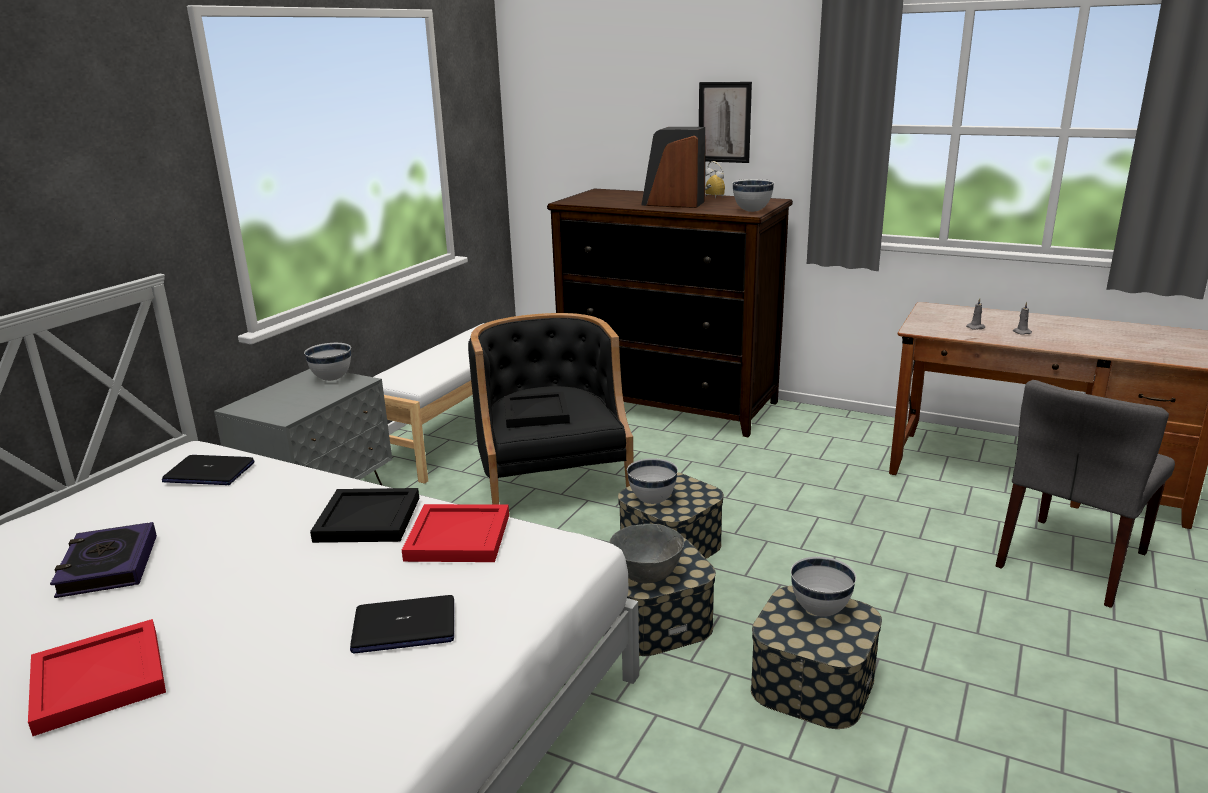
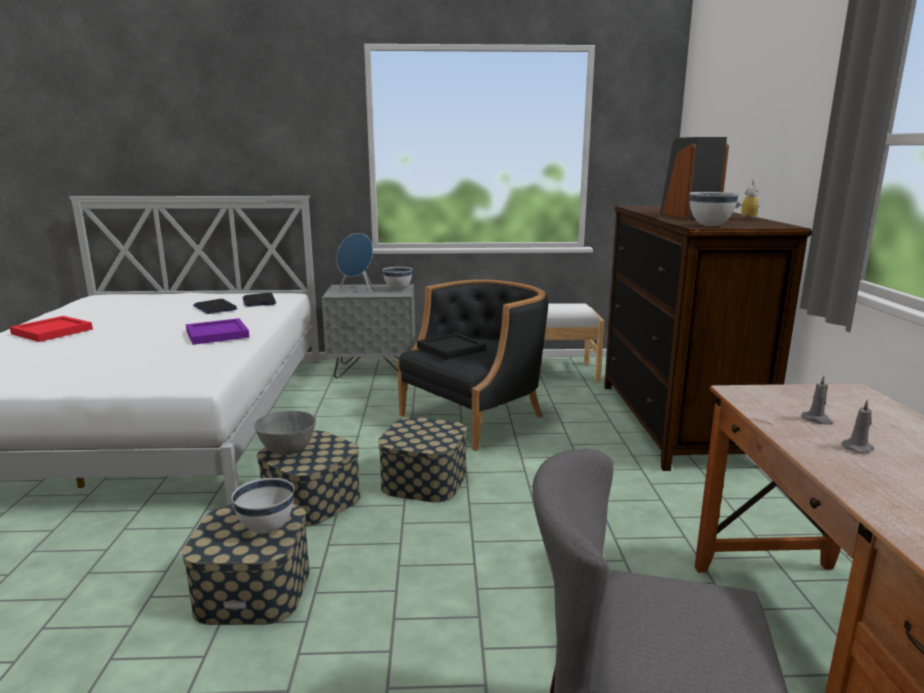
camera: 60 degrees right, 5 degrees down
(108, 566) = (155, 311): book -> none
(285, 400) = (358, 290): none -> blue speaker
(369, 518) = (218, 334): black tray -> purple tray
(404, 627) = (95, 364): laptop -> laptop (215, 308)
(457, 536) = (202, 353): red tray -> none
(652, 500) = (407, 430): white bowl -> none
(724, 122) = (785, 137): picture -> none

